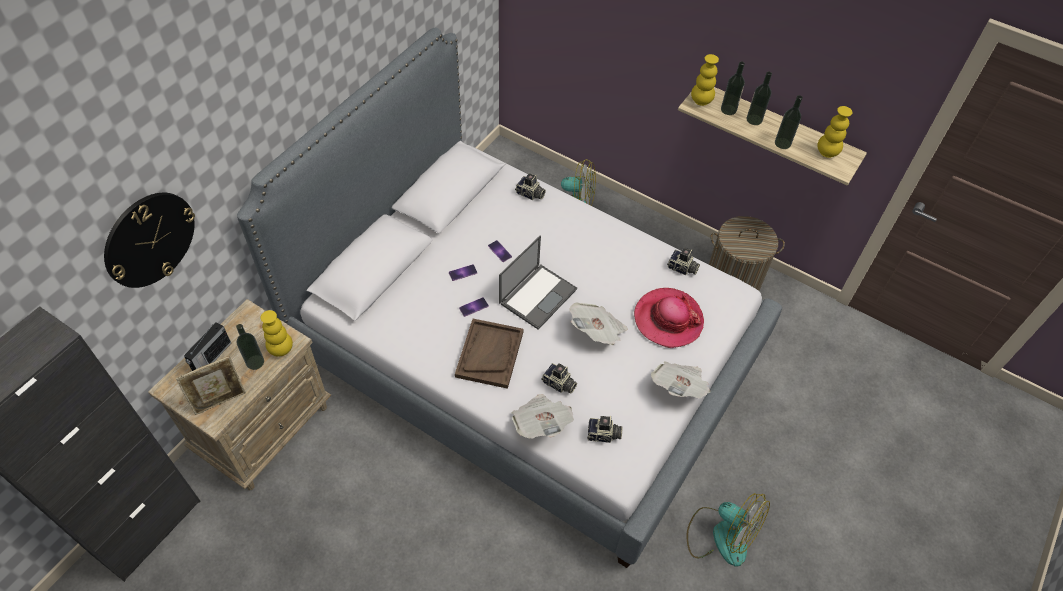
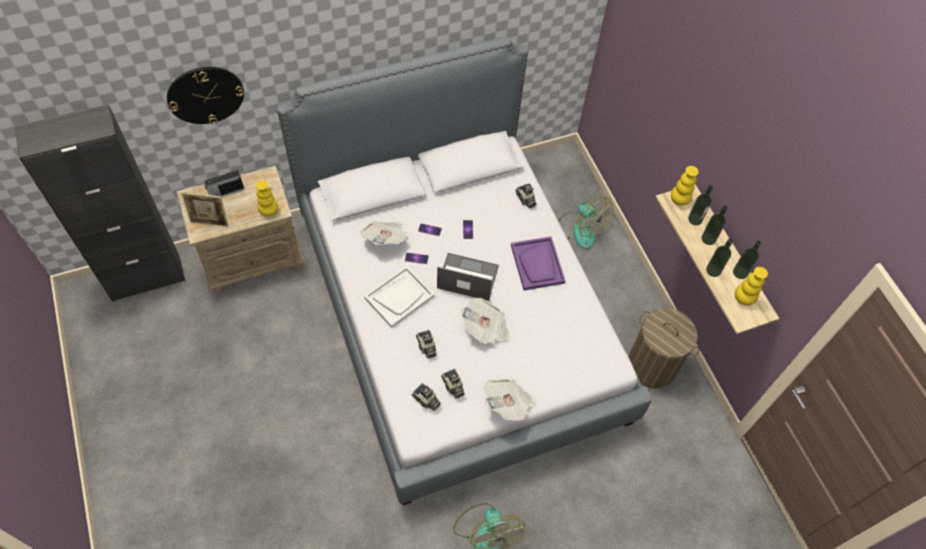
camera: 35 degrees right, 5 degrees up
(255, 362) = (248, 210): bottle -> bottle (740, 272)
(489, 354) = (399, 297): brown tray -> white tray
(538, 295) = (467, 277): laptop -> laptop turned 150 degrees counterclockwise
(541, 423) = (393, 365): newspaper -> newspaper (386, 239)
(592, 245) = (537, 264): none -> purple tray
(668, 319) = (544, 352): hat -> none
(682, 269) = (589, 322): camera -> camera (453, 387)

